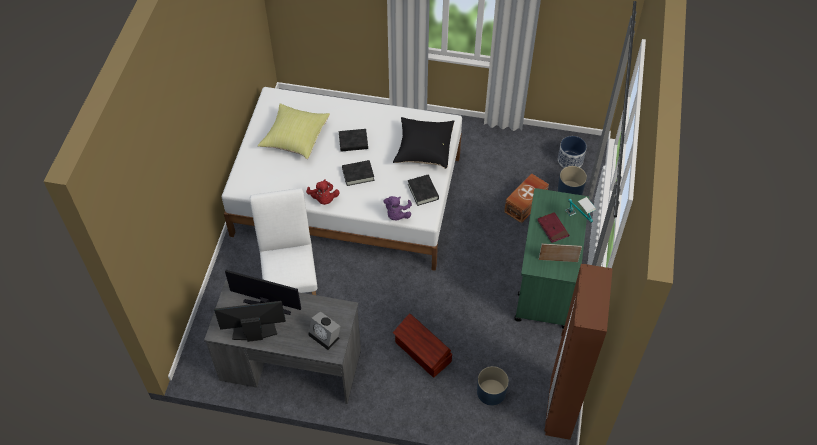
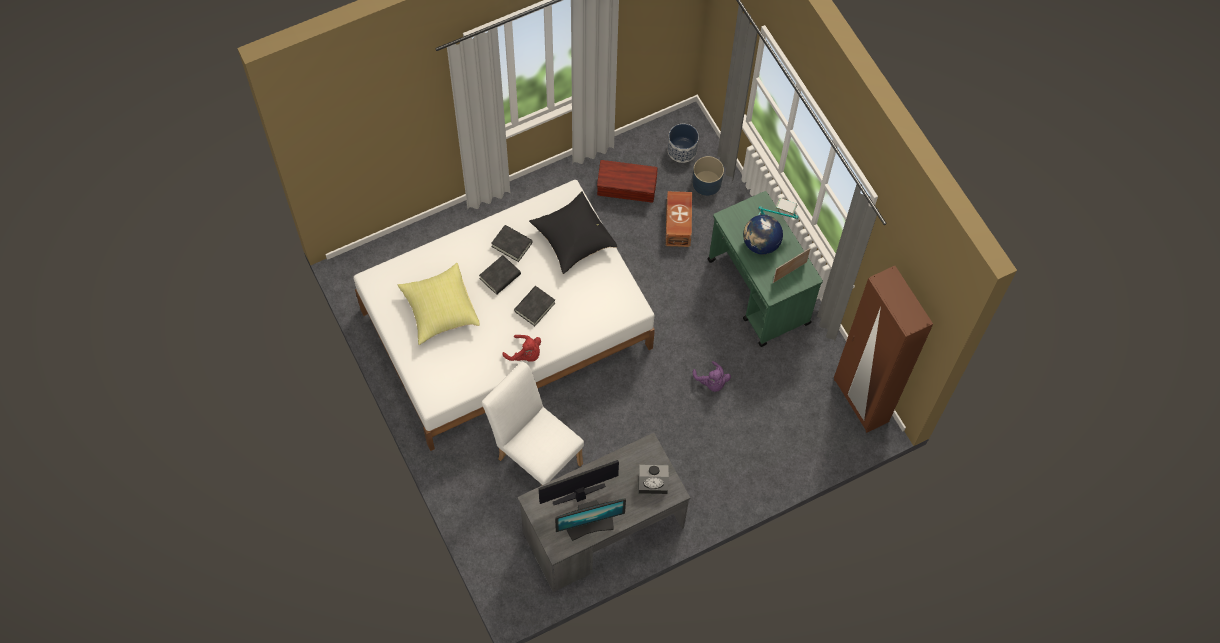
camera: 40 degrees left, 10 degrees up
(254, 332) = (590, 525): monitor -> monitor turned 150 degrees counterclockwise
(397, 214) = (606, 323): purple plush toy -> purple plush toy (711, 382)
(423, 192) = (609, 283): black book -> black book (512, 244)
(423, 353) = (708, 434): brown storage box -> brown storage box (627, 188)
(491, 392) = (794, 427): blue planter -> none
(552, 228) = (760, 244): red book -> globe

